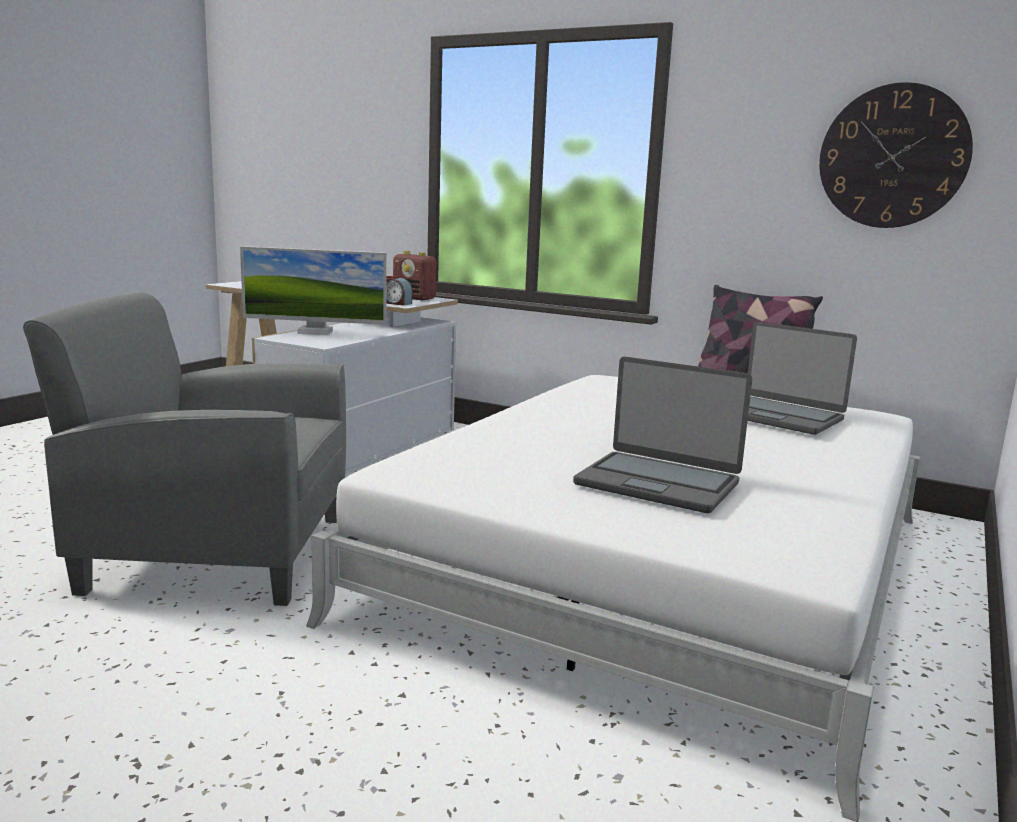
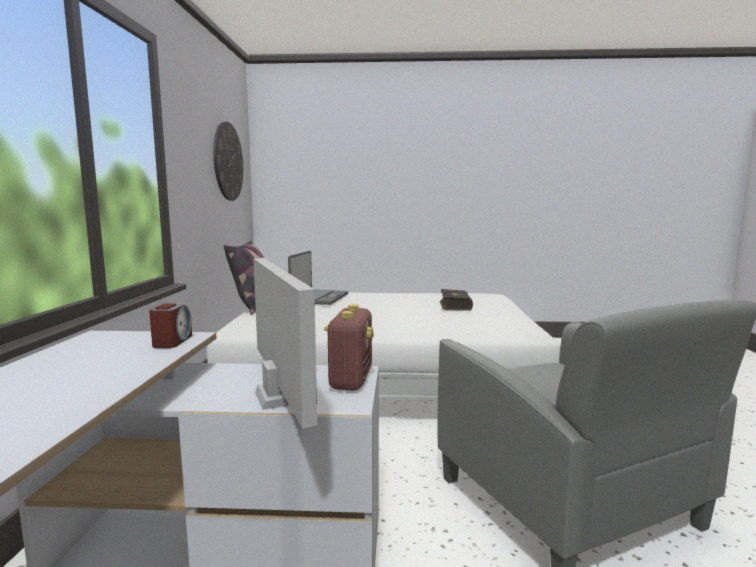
camera: 115 degrees left, 5 degrees down
(414, 298) = (95, 345): radio -> radio (351, 379)
(658, 483) = (454, 306): laptop -> book

